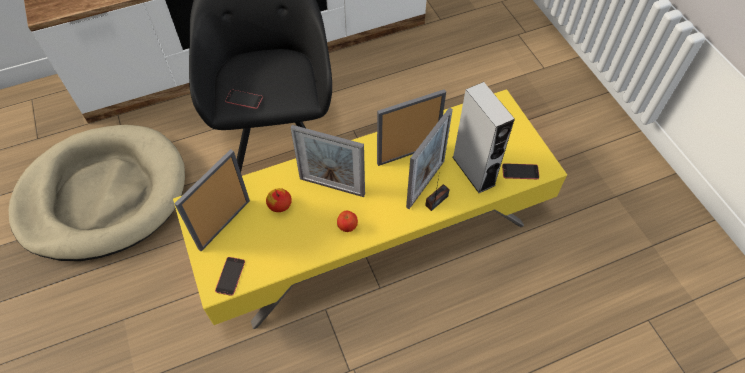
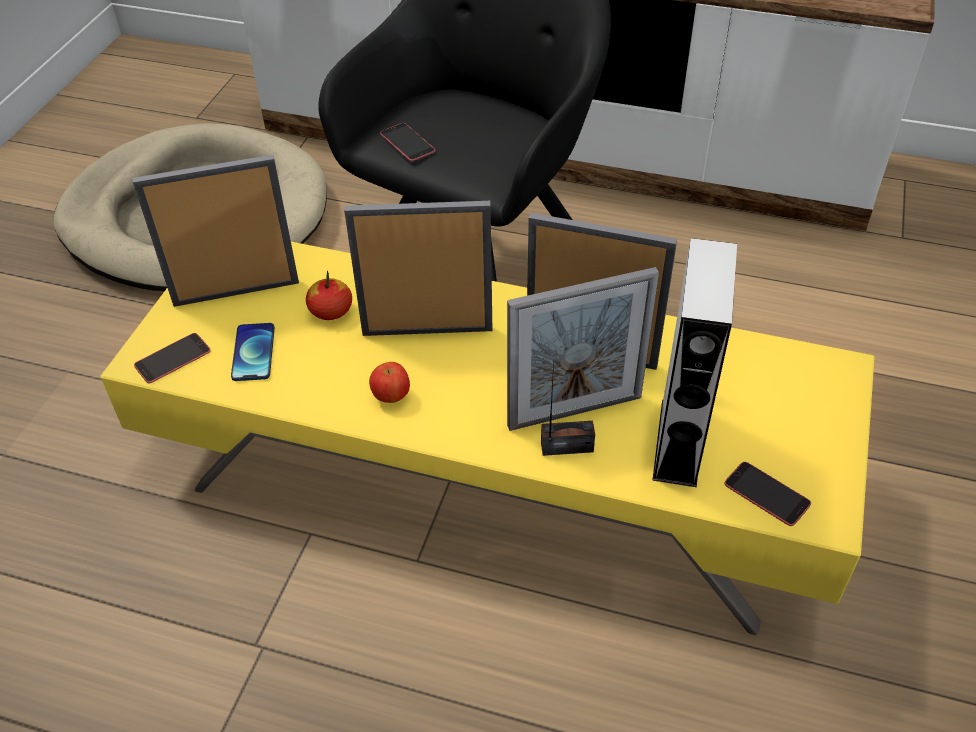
camera: 40 degrees right, 10 degrees down
(266, 248) = (253, 353): none -> phone
(332, 186) = (427, 330): picture frame -> picture frame turned 120 degrees clockwise

